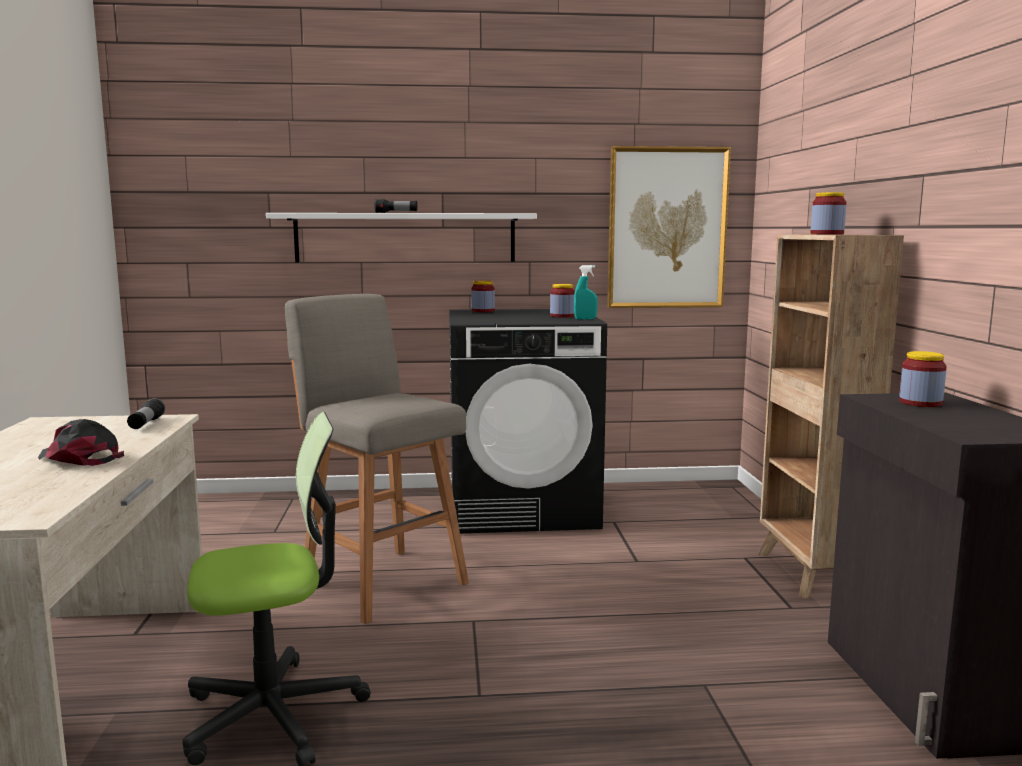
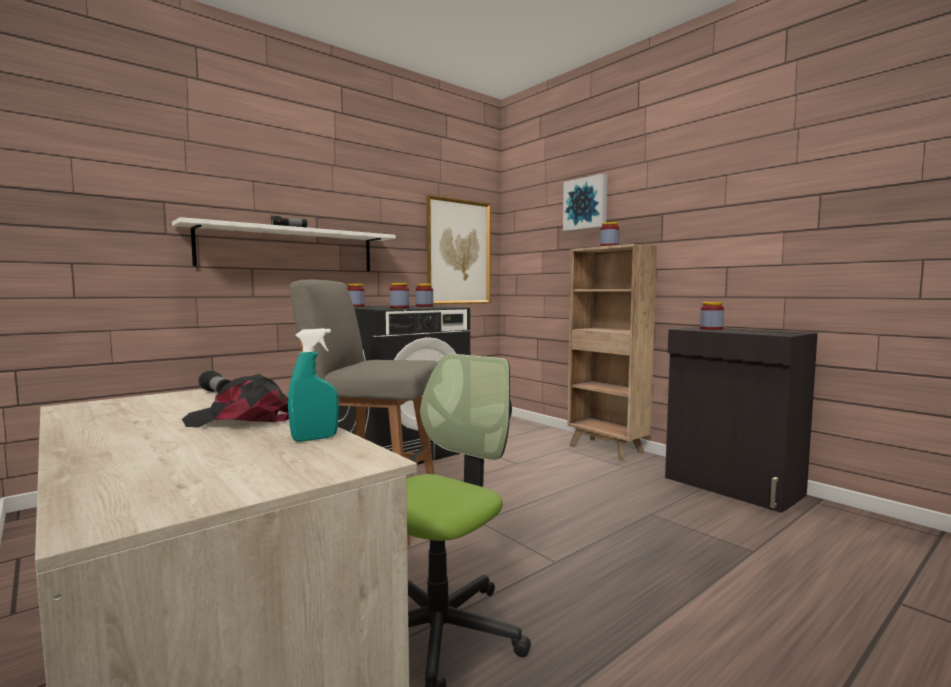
camera: 35 degrees left, 5 degrees down
(499, 321) = (399, 308): none -> jar
(585, 319) = (447, 306): turquoise spray bottle -> turquoise spray bottle (315, 438)
(838, 150) = (586, 204): none -> picture

